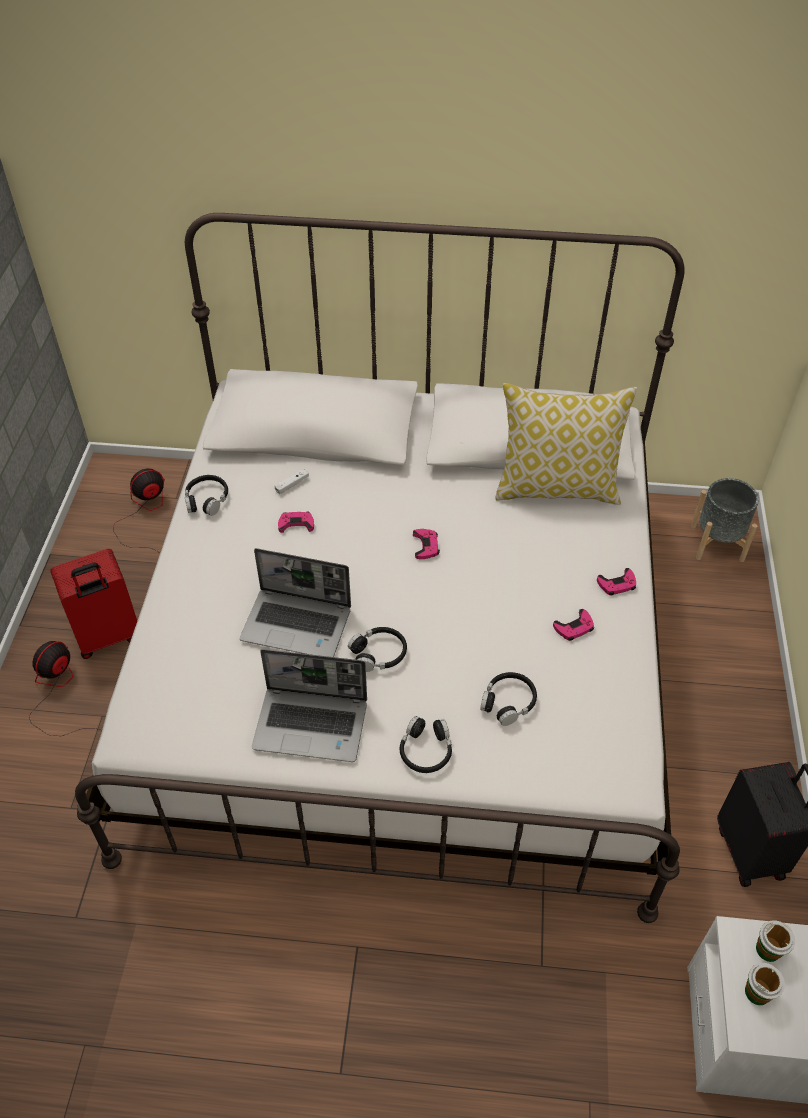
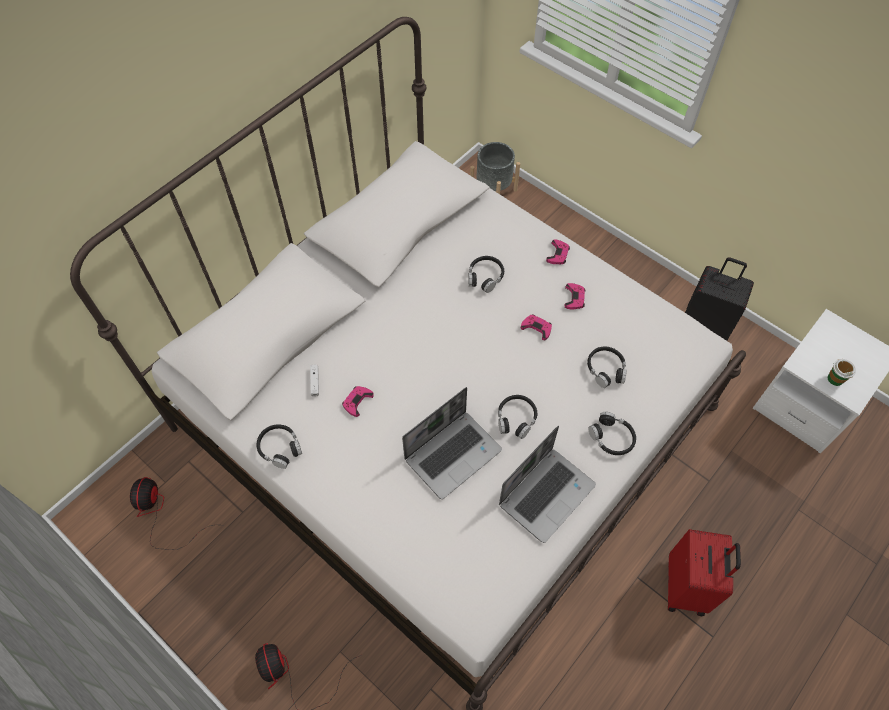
camera: 55 degrees left, 10 degrees up
(108, 637) = (267, 608): red suitcase -> red suitcase (687, 587)
(426, 546) = (444, 335): pink game controller -> pink game controller (537, 328)
(526, 540) = (485, 277): none -> black headphones
(557, 487) = (454, 231): pillow -> none
(768, 949) = (815, 356): cup -> none

